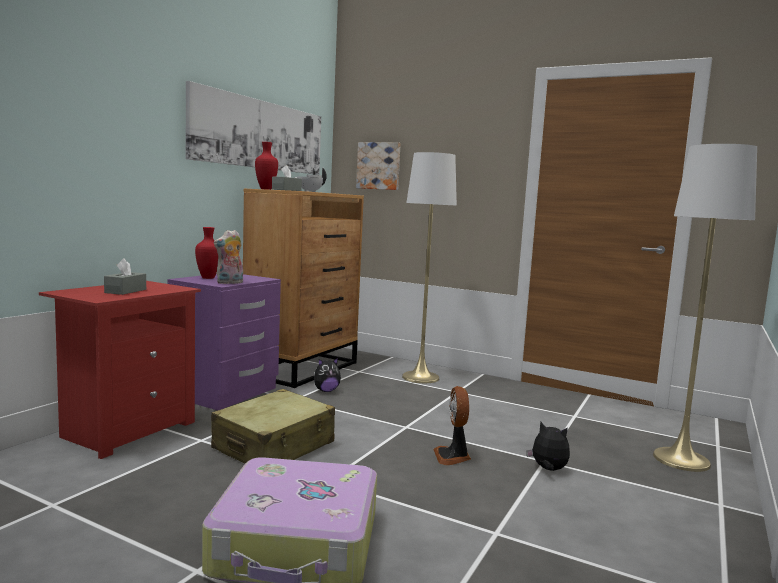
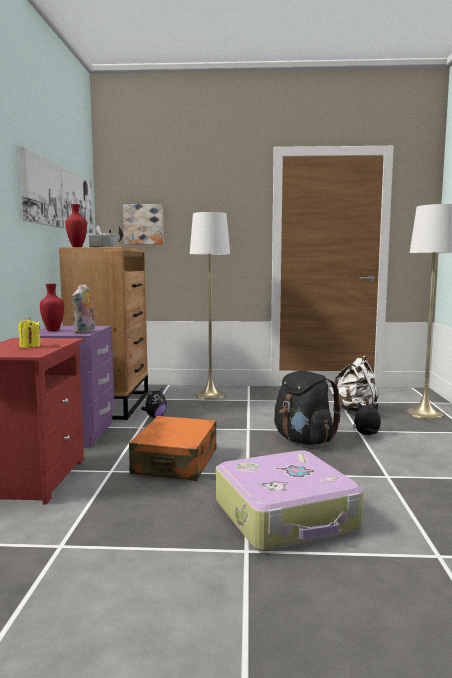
camera: 25 degrees left, 0 degrees up
(125, 291) = (30, 346): grey tissue box -> yellow candle
(274, 446) = (175, 462): beige suitcase -> orange suitcase
(453, 457) = (304, 440): fan -> black backpack
(577, 434) = (355, 411): none -> white backpack

